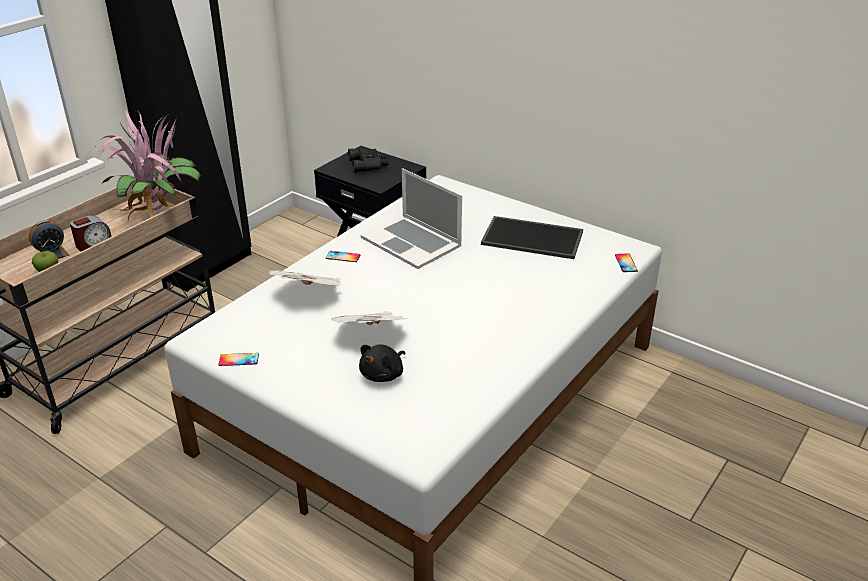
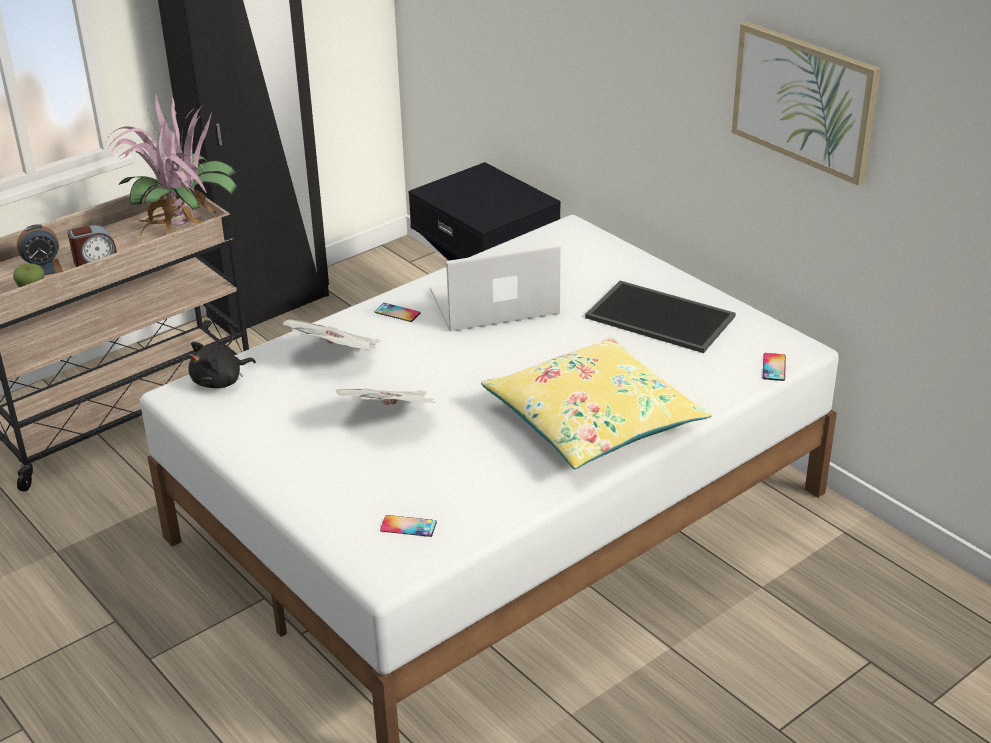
camera: 15 degrees right, 0 degrees up
(238, 359) = (218, 426): phone -> phone (408, 526)
(369, 164) = (484, 190): black binoculars -> none
(383, 374) = (384, 469): black plush toy -> black plush toy (220, 381)
(411, 241) = (494, 303): laptop -> laptop turned 105 degrees clockwise
(521, 316) = (593, 420): none -> yellow pillow
(631, 71) = (804, 100): none -> picture

